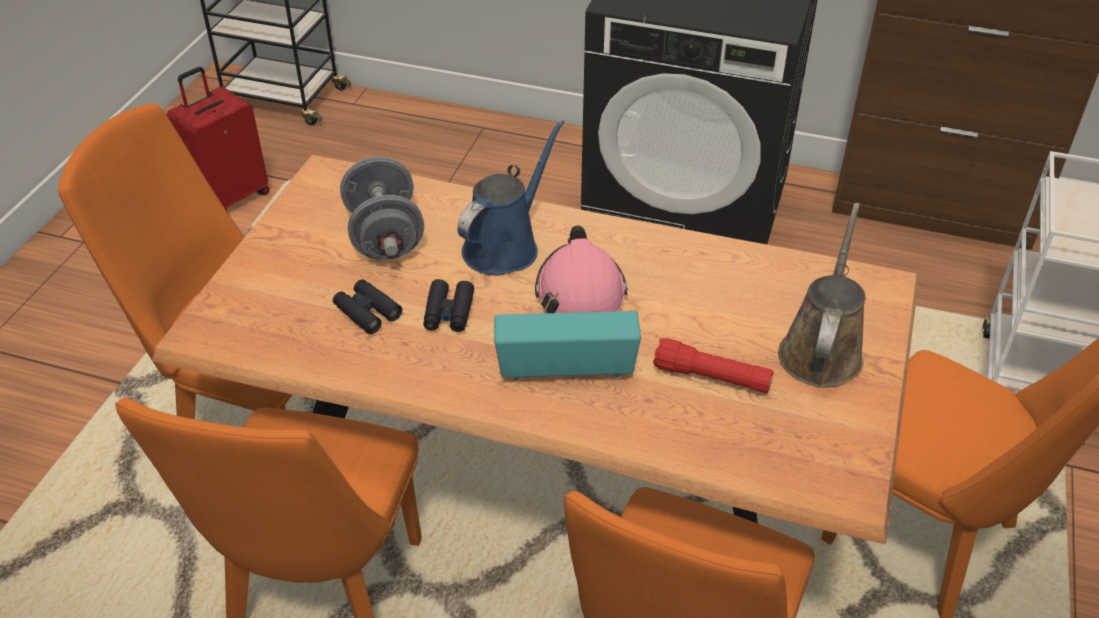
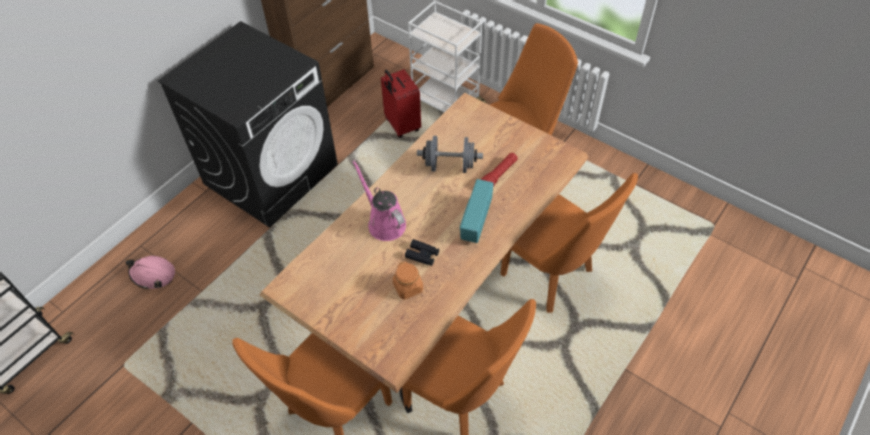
camera: 70 degrees left, 10 degrees up
(230, 197) = (119, 404): red suitcase -> red suitcase (401, 126)
(367, 312) = (408, 287): black binoculars -> orange jar
(385, 236) = (353, 270): grey dumbbell -> grey dumbbell (449, 166)
(505, 246) = (384, 222): blue watering can -> pink watering can
(580, 292) = (429, 203): pink hard hat -> pink hard hat (153, 274)
(821, 350) = (496, 136): brown watering can -> none

